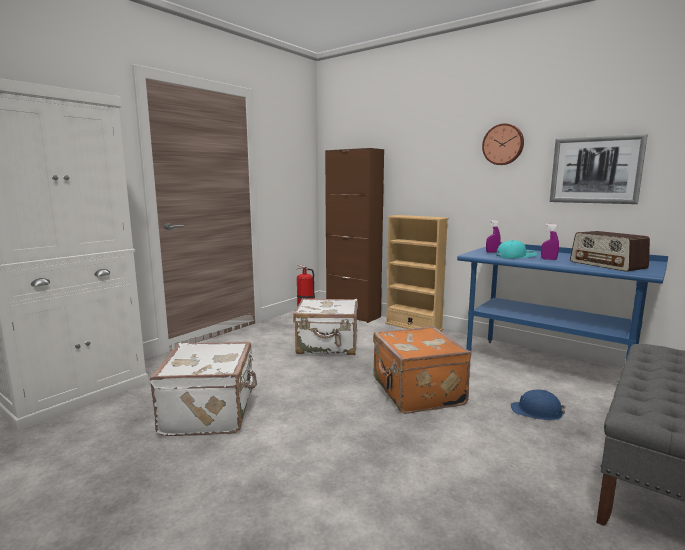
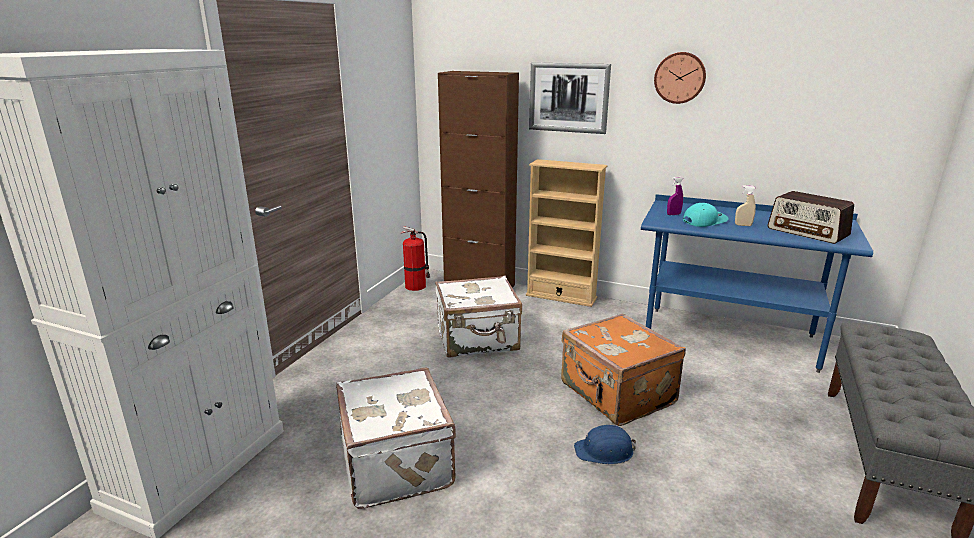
camera: 15 degrees left, 10 degrees up
(537, 411) = (747, 400): blue hard hat -> blue hard hat (605, 451)
(548, 259) = (743, 225): purple spray bottle -> beige spray bottle
(595, 170) = (787, 116): picture -> picture (568, 97)

